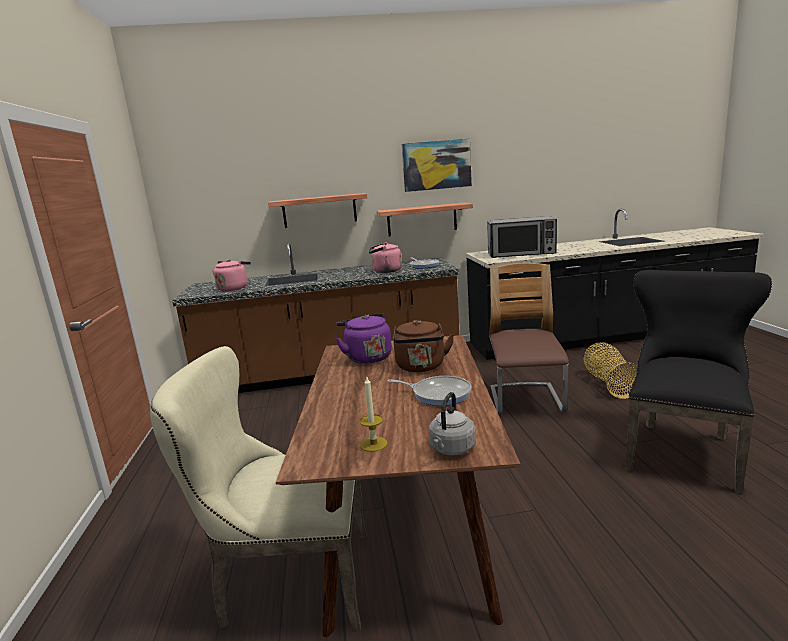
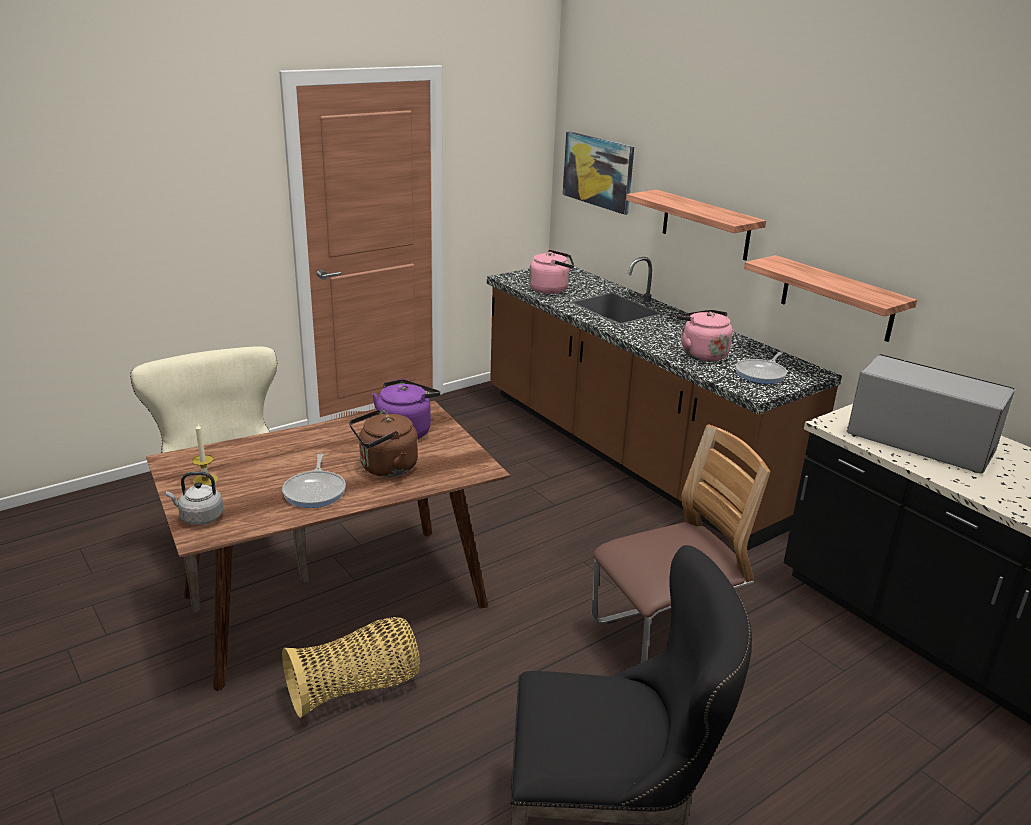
camera: 60 degrees right, 10 degrees up
(436, 165) = (886, 213): picture -> picture (598, 171)
(521, 254) = (919, 442): microwave -> microwave turned 150 degrees clockwise
(610, 384) = (805, 735): basket -> basket (356, 689)

